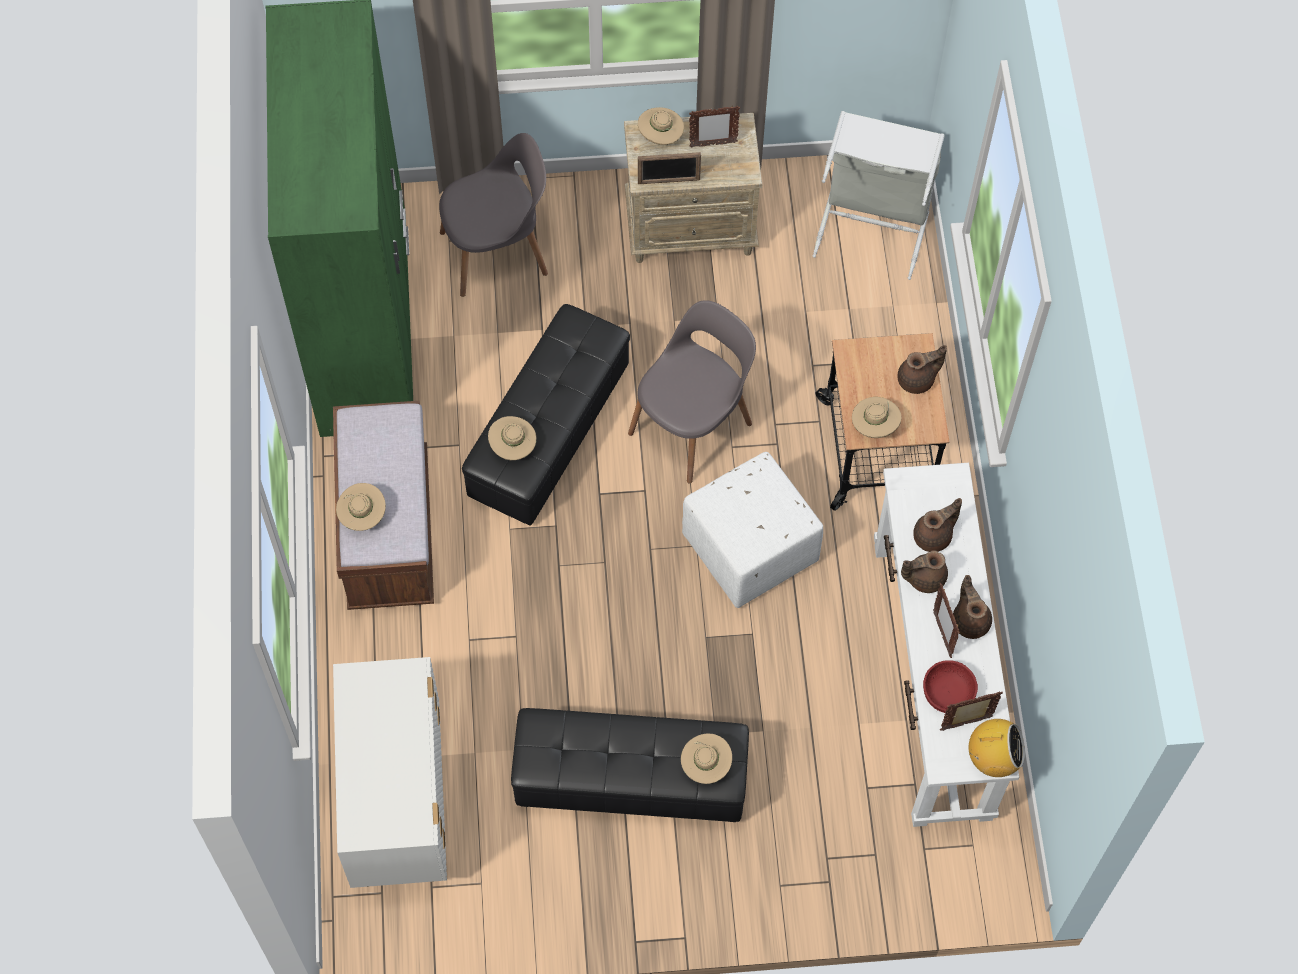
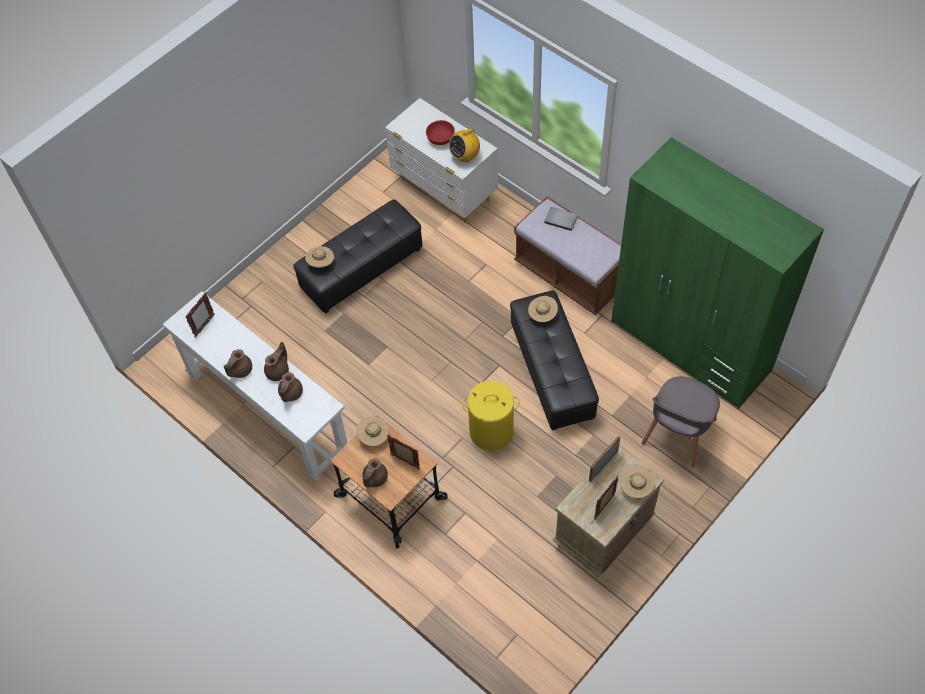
camera: 140 degrees right, 5 degrees down
(362, 515) = (561, 219): beige hat -> grey book
(692, 425) = (491, 431): grey chair -> yellow laundry basket
(751, 549) = (405, 399): white ottoman -> none
(873, 224) = (512, 623): grey laundry basket -> none
(942, 634) = (248, 354): picture frame -> picture frame (405, 462)
(947, 693) = (224, 331): red bowl -> red bowl (441, 138)
(970, 620) = (240, 370): brown teapot -> brown teapot turned 90 degrees clockwise
(993, 759) = (180, 322): radio -> radio (465, 156)

